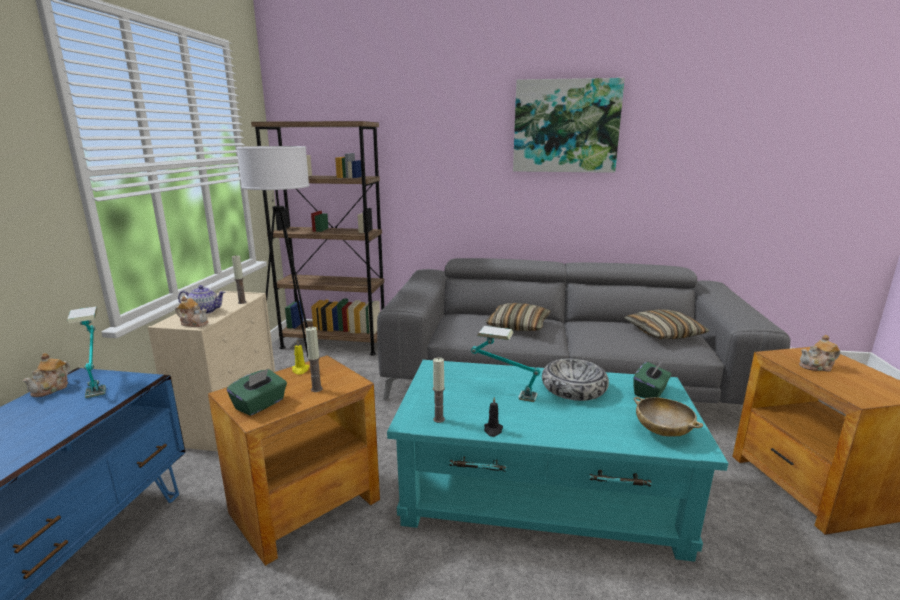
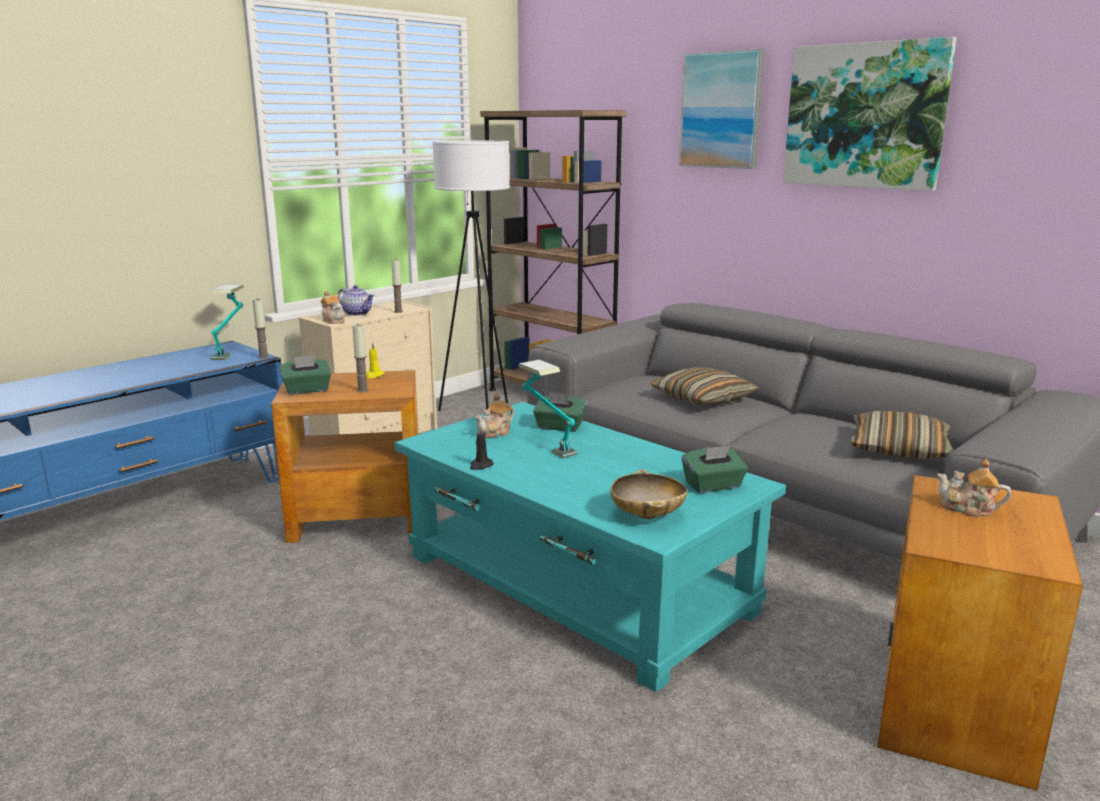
camera: 35 degrees right, 0 degrees up
(52, 388) = (201, 350): teapot -> teapot (495, 432)
(439, 419) = (449, 446): candle -> candle (263, 357)
(459, 122) = (721, 110): none -> picture
(485, 374) = (559, 427): none -> green tissue box
(573, 388) = (629, 460): bowl -> none

